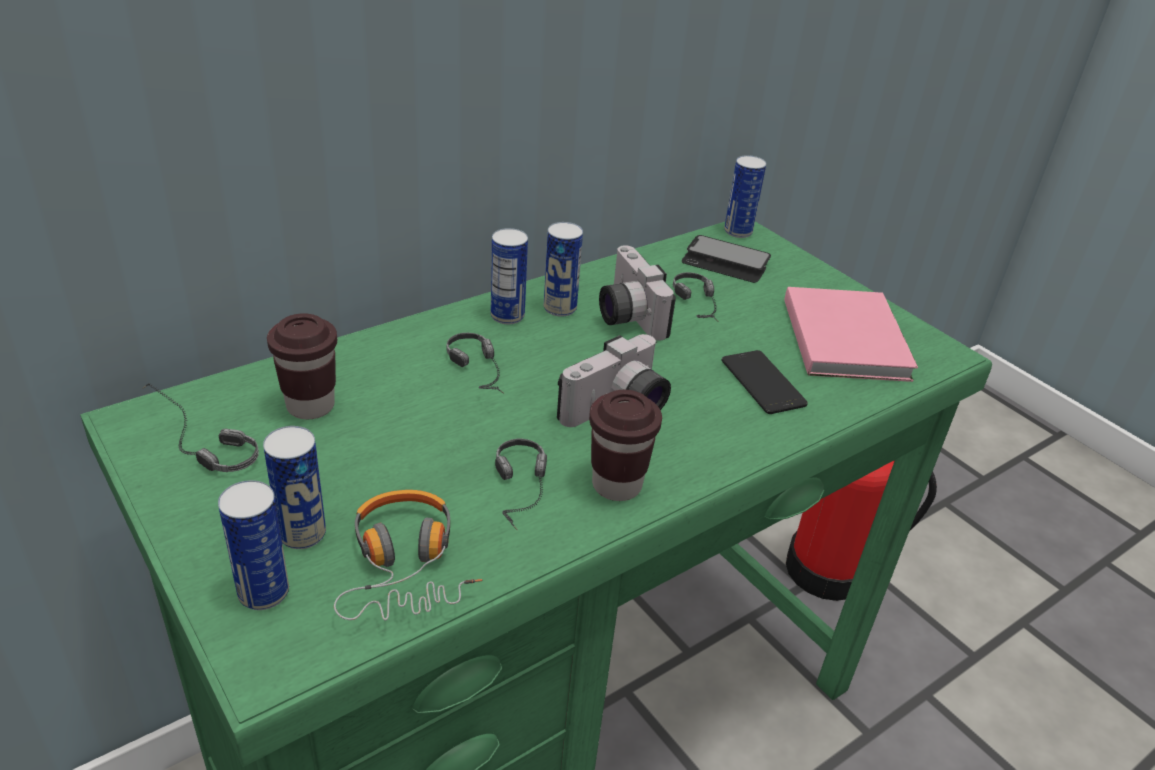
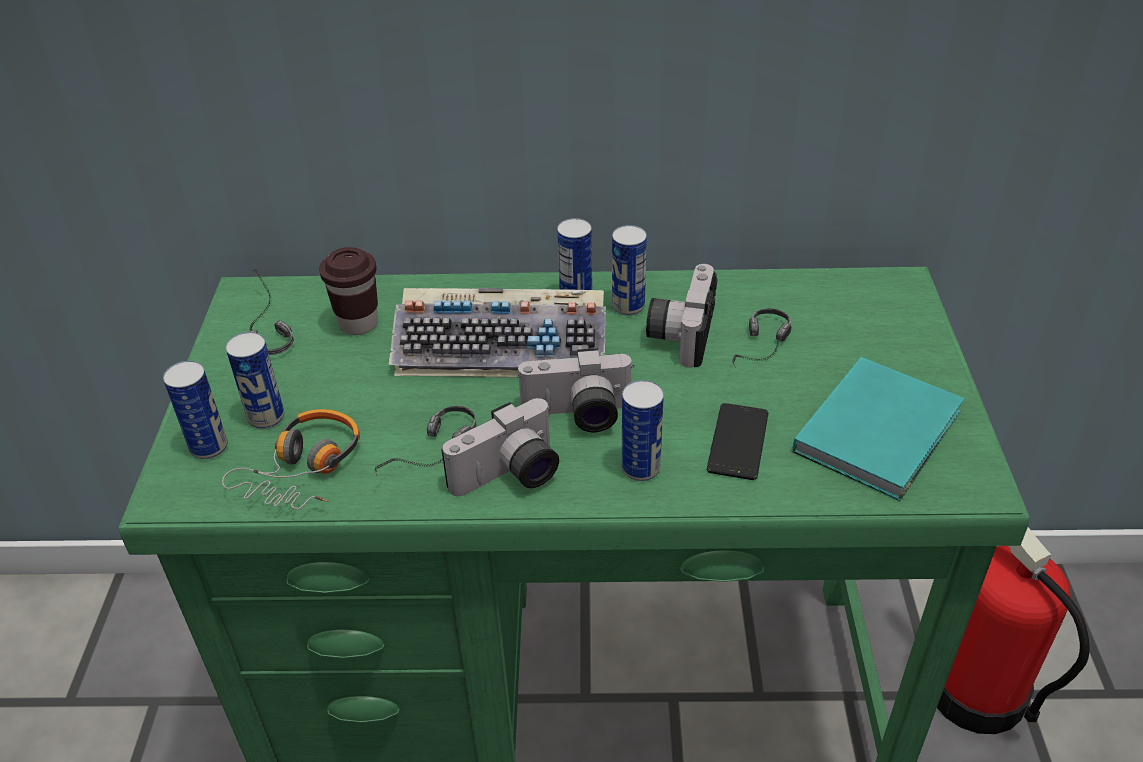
camera: 40 degrees right, 5 degrees up
(486, 376) = (504, 346): headphones -> keyboard
(617, 485) = (510, 477): brown cup -> camera
(725, 261) = (842, 310): phone -> none
(738, 231) = (893, 282): can -> can (640, 468)
(846, 337) = (881, 430): pink book -> turquoise book

